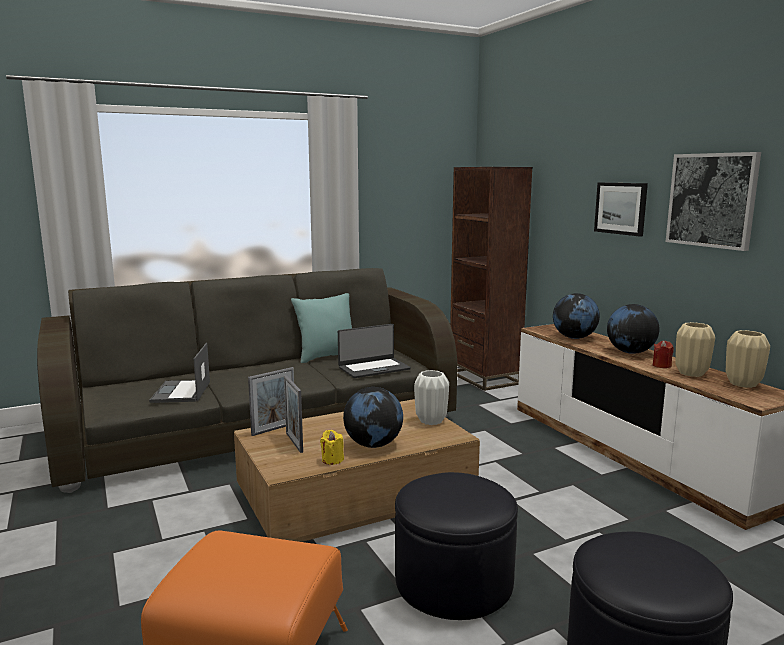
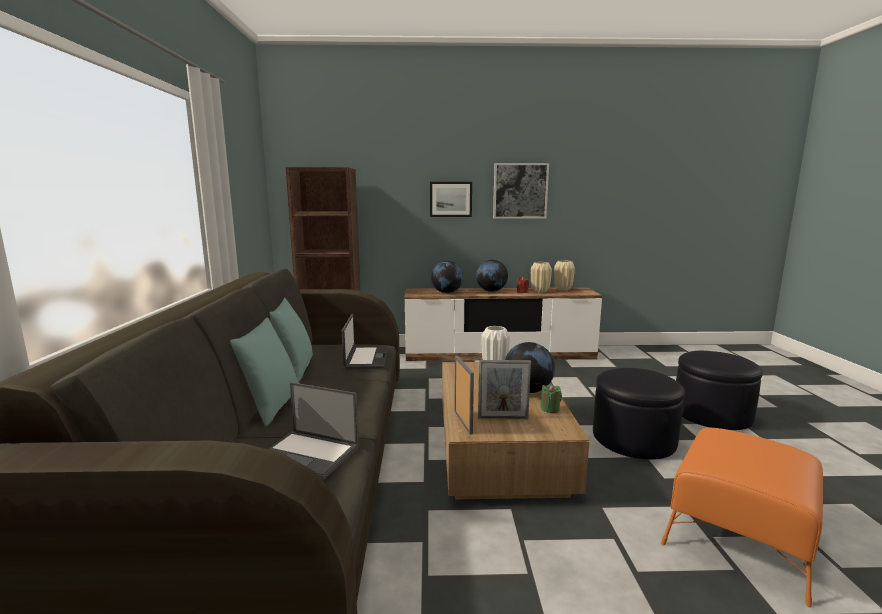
camera: 65 degrees left, 0 degrees up
(252, 368) = (272, 406): none -> turquoise pillow
(332, 460) = (550, 409): yellow candle -> green candle

